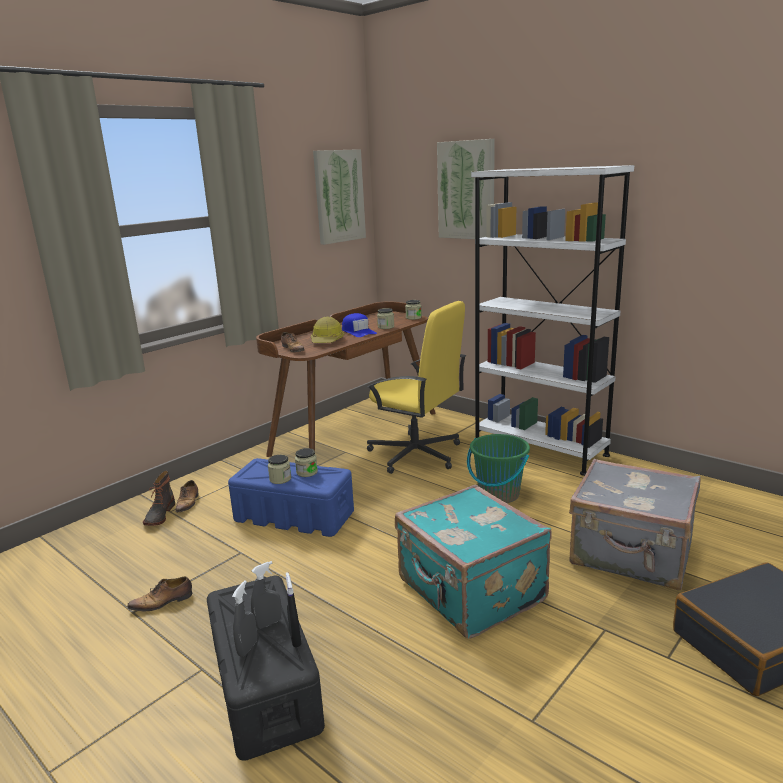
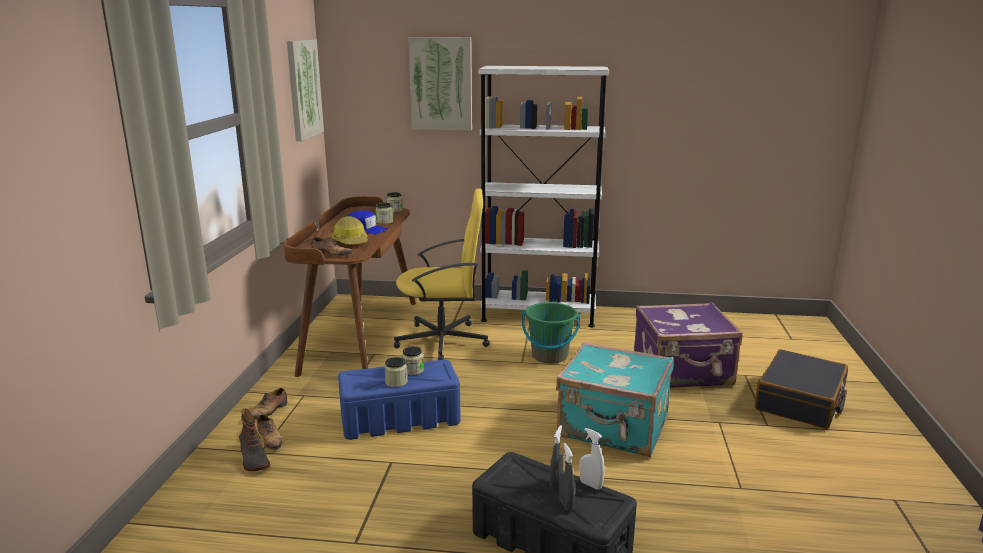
camera: 35 degrees left, 0 degrees up
(163, 602) = (374, 524): shoe -> shoe (268, 411)
(295, 639) = (590, 485): black spray bottle -> white spray bottle
(631, 555) = (683, 372): grey suitcase -> purple suitcase

